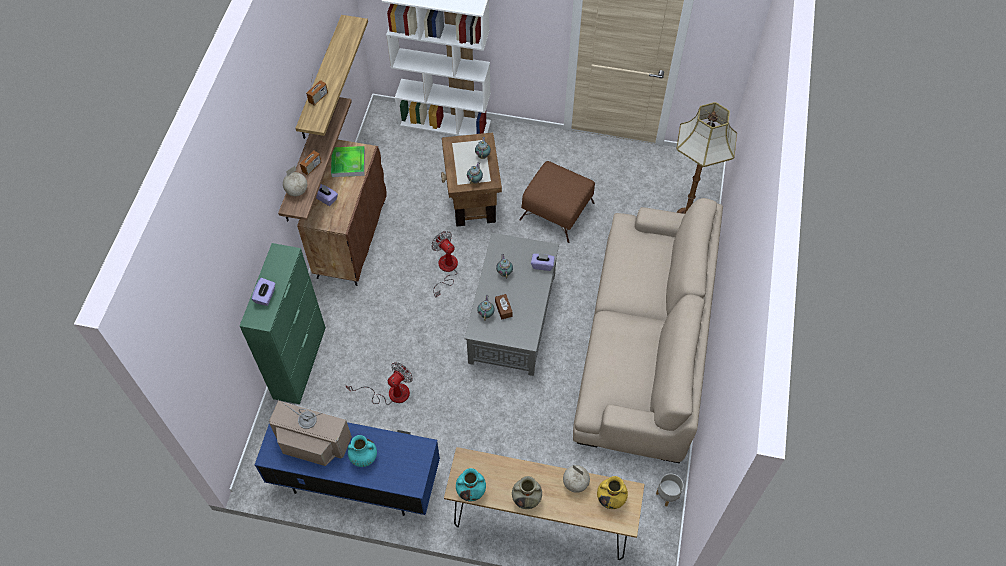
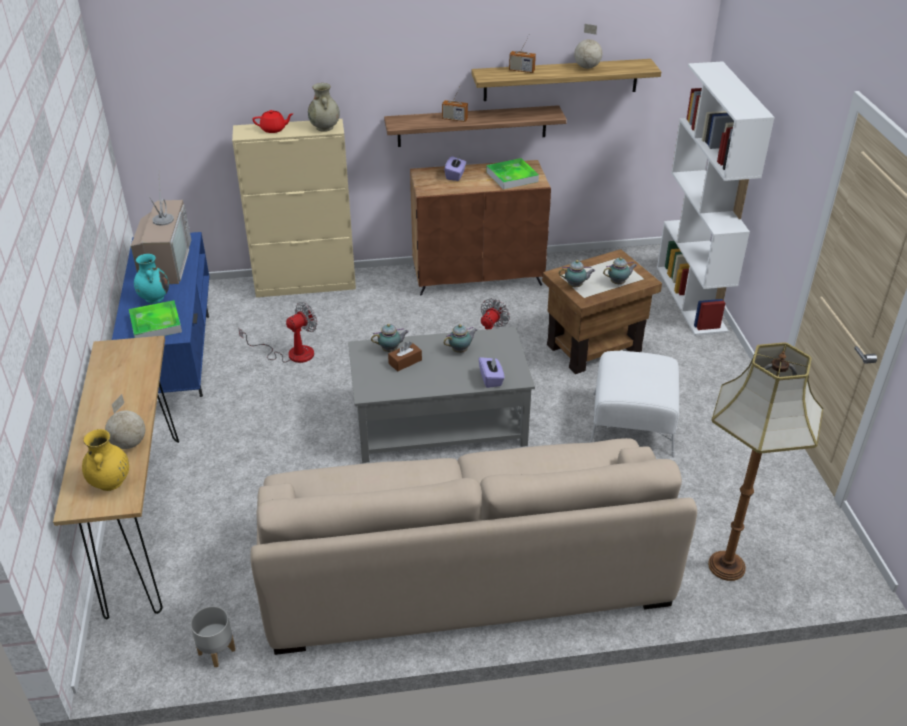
camera: 70 degrees right, 20 degrees down
(265, 296) = (274, 129): purple tissue box -> red teapot
(296, 191) = (418, 118): globe -> globe (586, 67)
(300, 362) = (306, 284): green cabinet -> beige cabinet
(390, 393) = (291, 353): fan -> fan turned 60 degrees counterclockwise
(402, 461) = (156, 324): none -> tray
(471, 491) = (105, 359): turquoise vase -> none
(527, 498) = (100, 405): beige vase -> beige vase (325, 128)
(557, 211) = (631, 424): brown ottoman -> white ottoman

